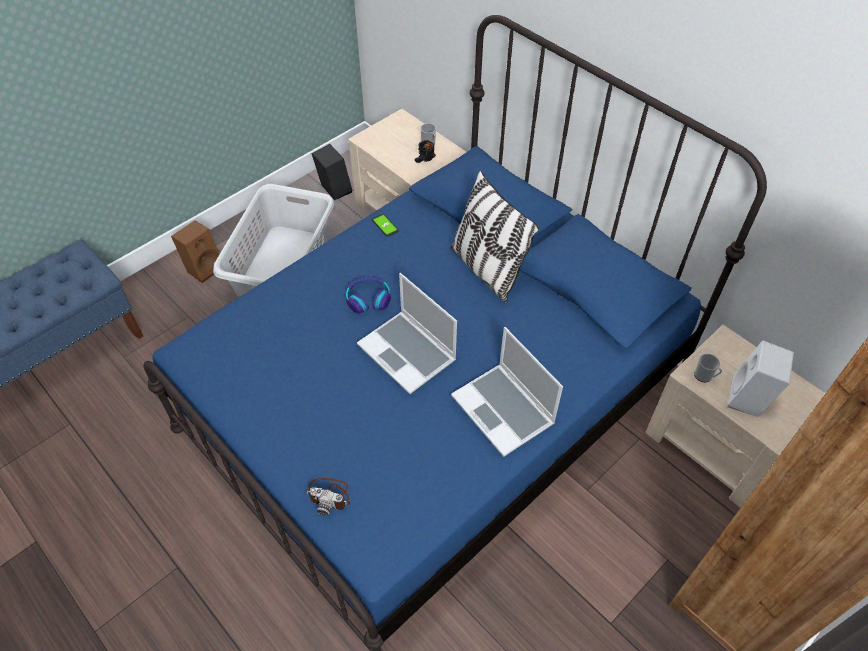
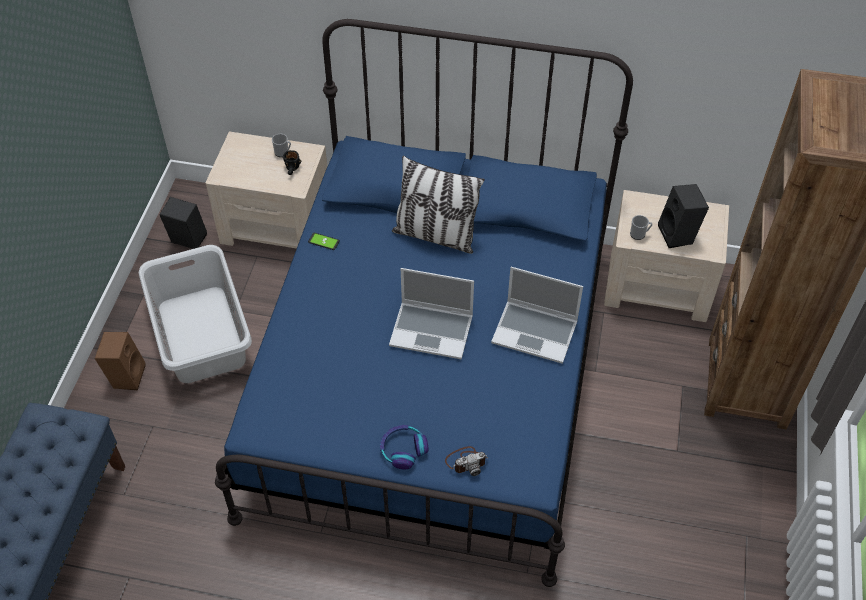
camera: 35 degrees left, 0 degrees up
(368, 299) = (364, 307): headphones -> headphones (403, 449)
(749, 400) = (679, 235): white speaker -> black speaker

